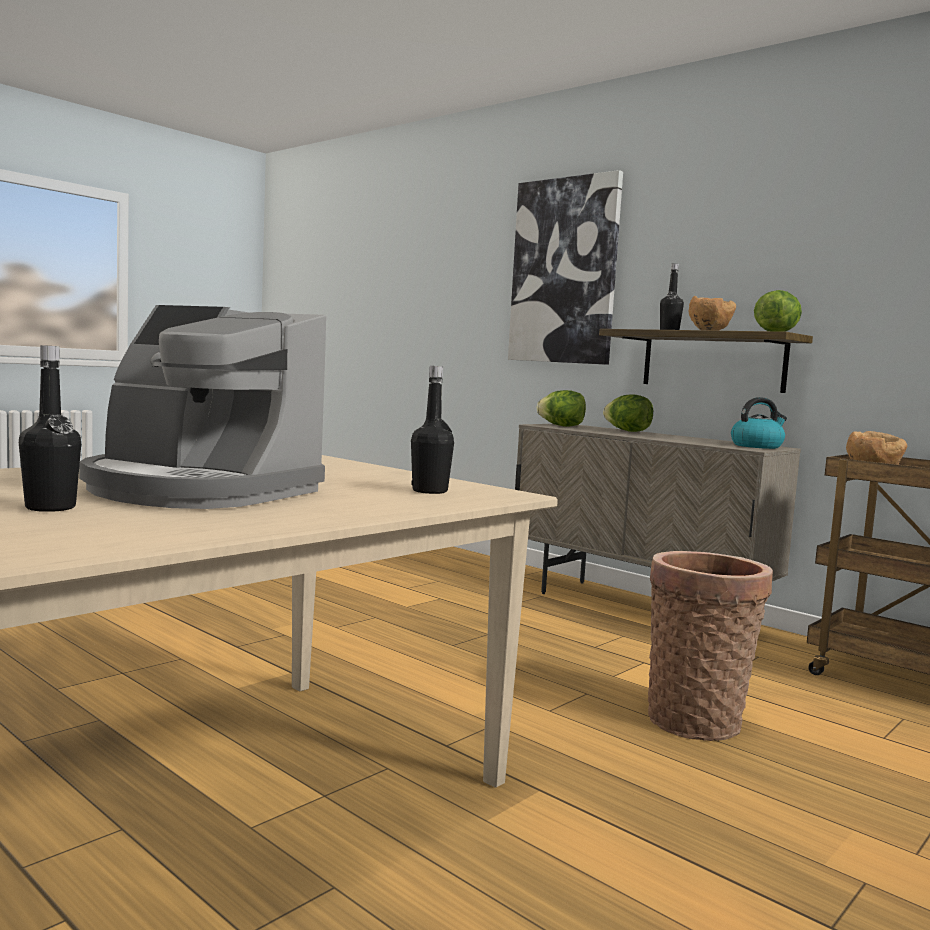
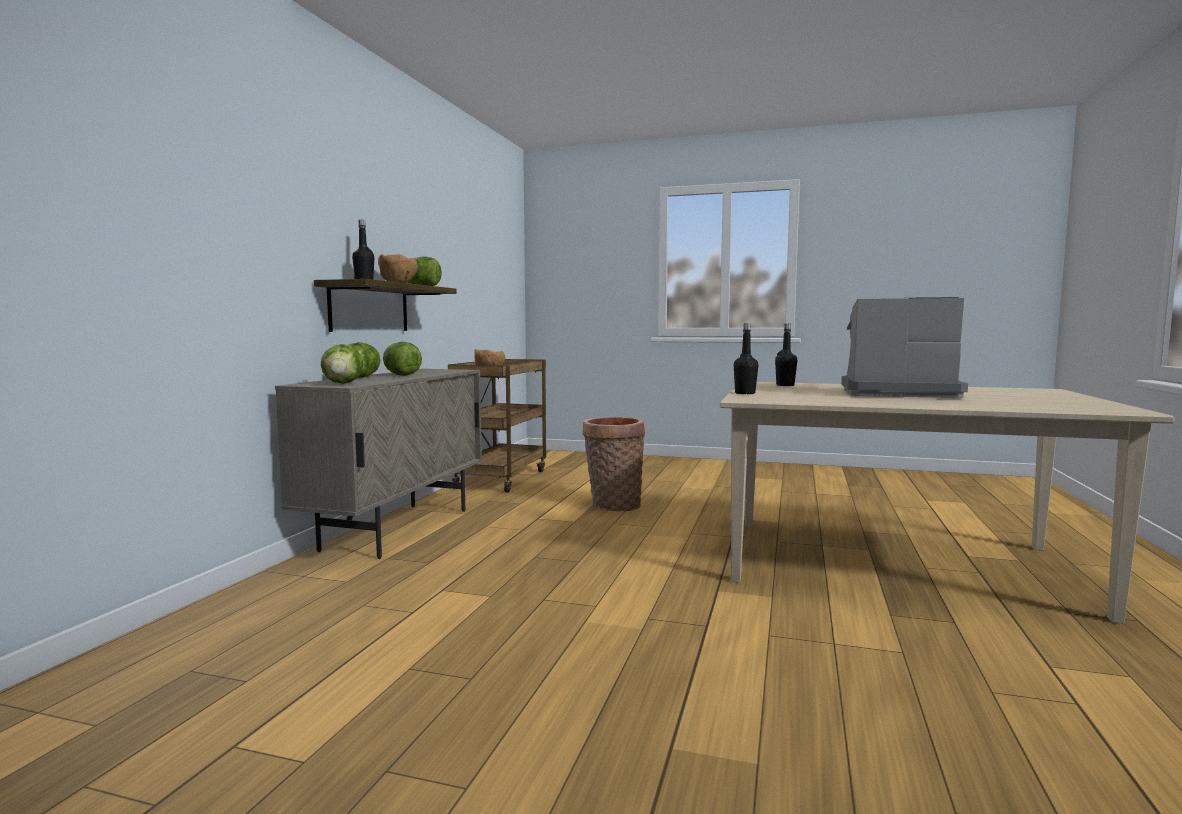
camera: 115 degrees left, 0 degrees up
(50, 508) = (979, 394): black bottle -> black bottle (745, 393)
(198, 490) = (896, 393): coffee machine -> coffee machine turned 75 degrees counterclockwise
(564, 271) = (238, 196): picture -> none
(657, 436) = (401, 375): none -> lettuce
(757, 446) = (436, 370): kettle -> none

